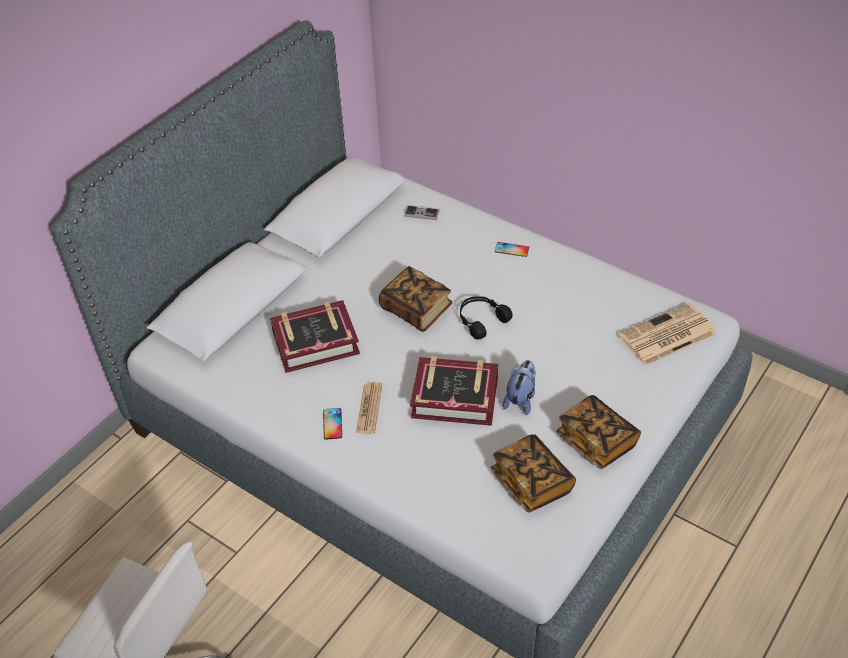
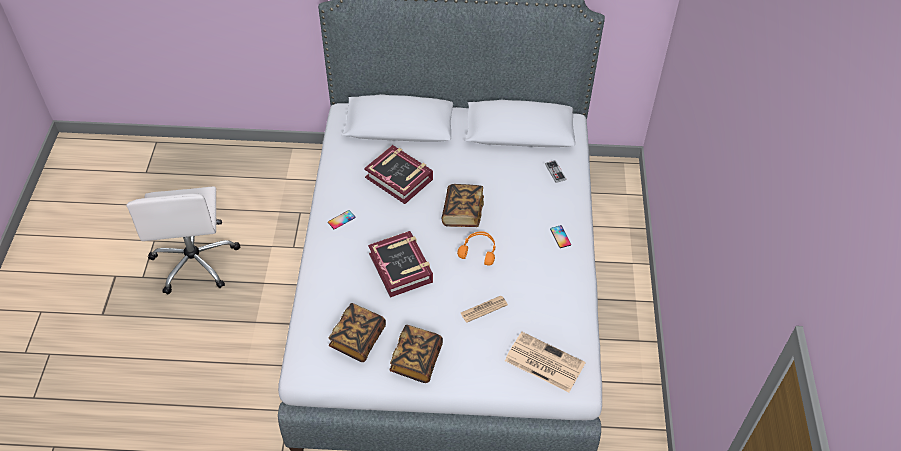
camera: 55 degrees right, 5 degrees up
(369, 408) = (364, 231): newspaper -> newspaper (483, 309)
(481, 320) = (479, 251): black headphones -> orange headphones
(521, 399) = (424, 303): plush toy -> none

